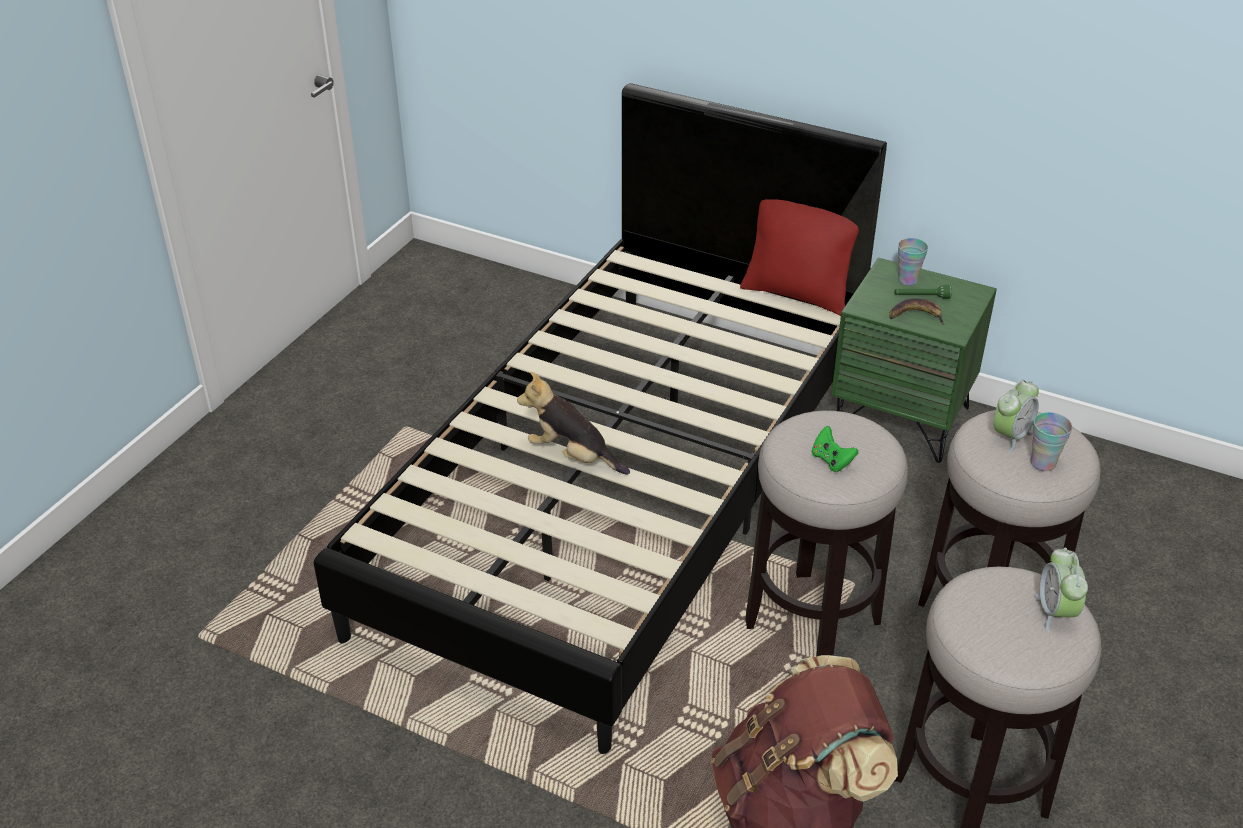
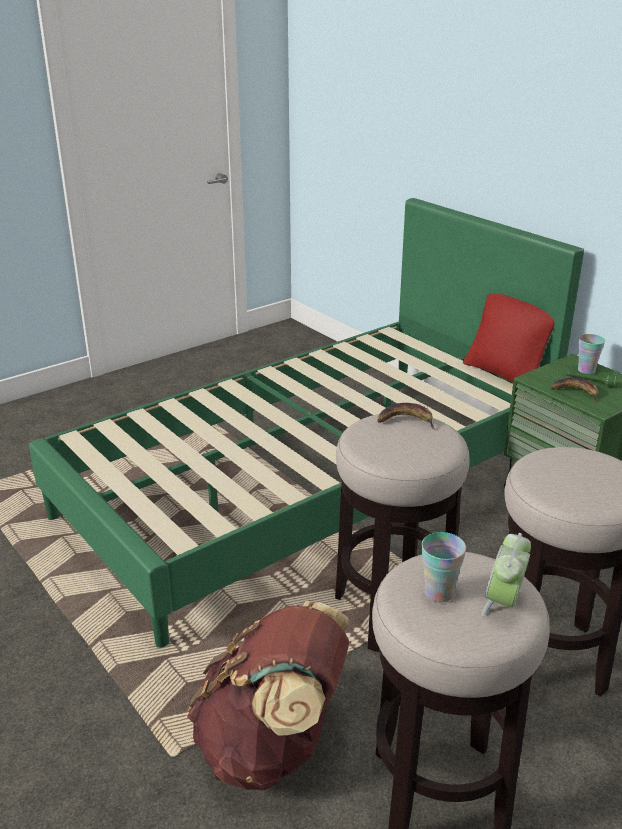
camera: 25 degrees right, 10 degrees down
(572, 456) = (253, 429): plush toy -> none
(622, 492) = (311, 484): black bed -> green bed
(822, 425) = (406, 420): none -> banana
(831, 460) = (392, 443): green game controller -> none
(1010, 436) = (570, 465): alarm clock -> none
(1043, 463) = (586, 490): cup -> cup (439, 593)

